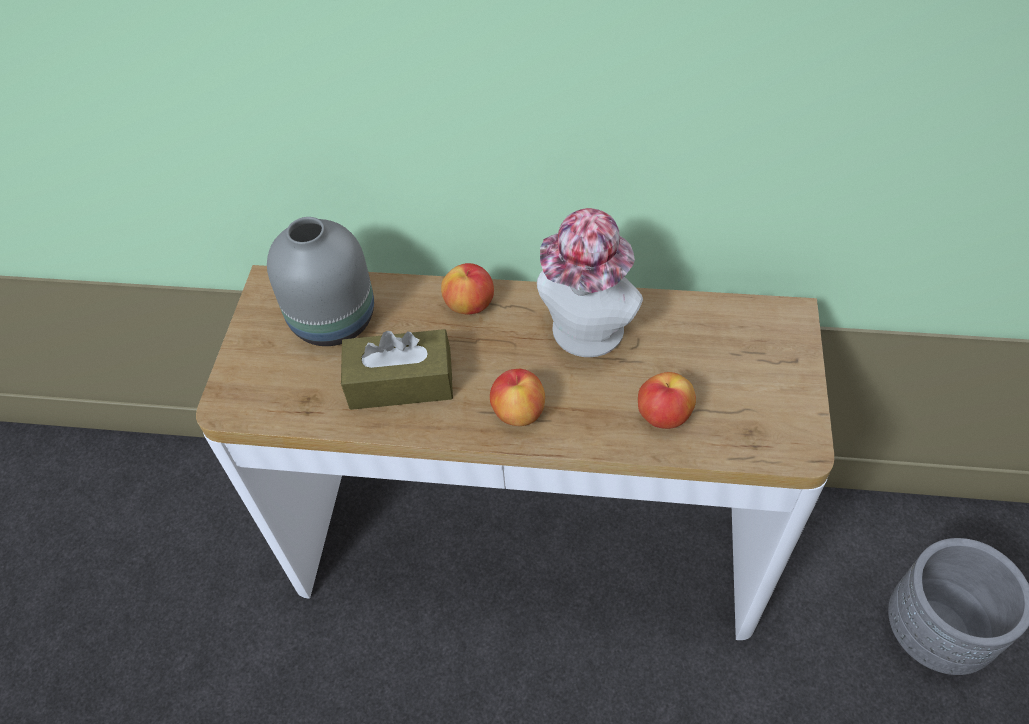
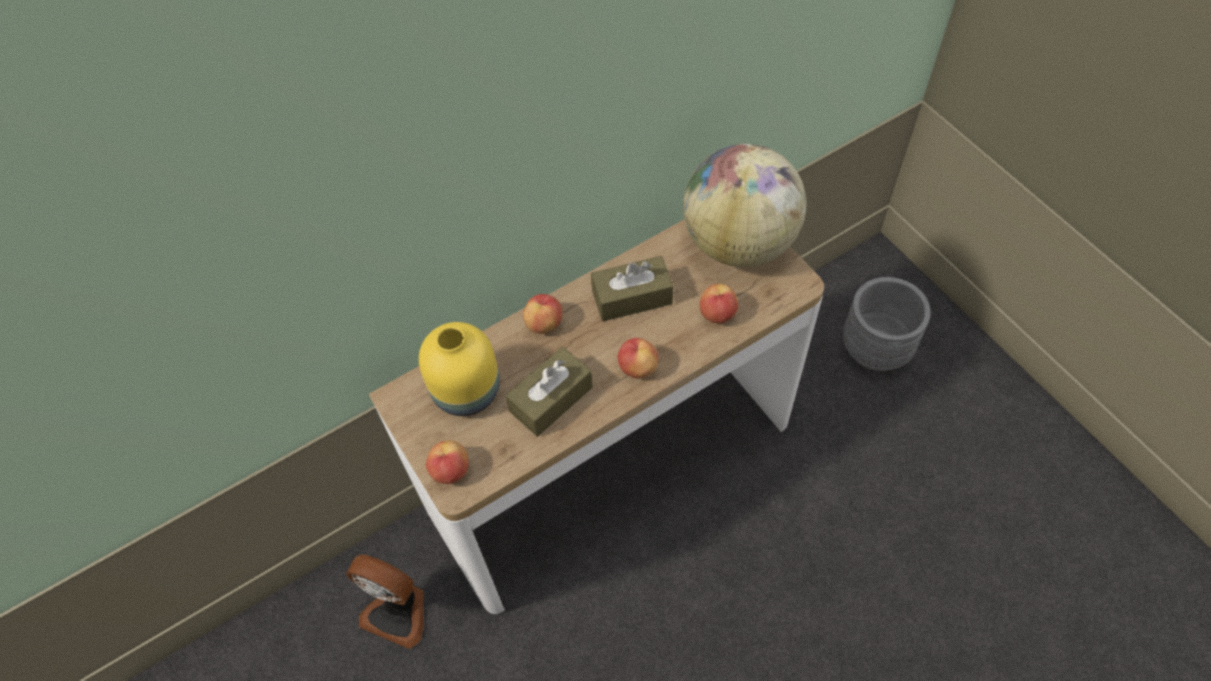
camera: 40 degrees left, 5 degrees up
(229, 526) = (398, 611): none -> fan
(242, 384) = (451, 471): none -> apple
(332, 318) = (465, 390): grey vase -> yellow vase
(585, 337) = (632, 297): hat -> brown tissue box
(765, 355) = (739, 242): none -> globe

